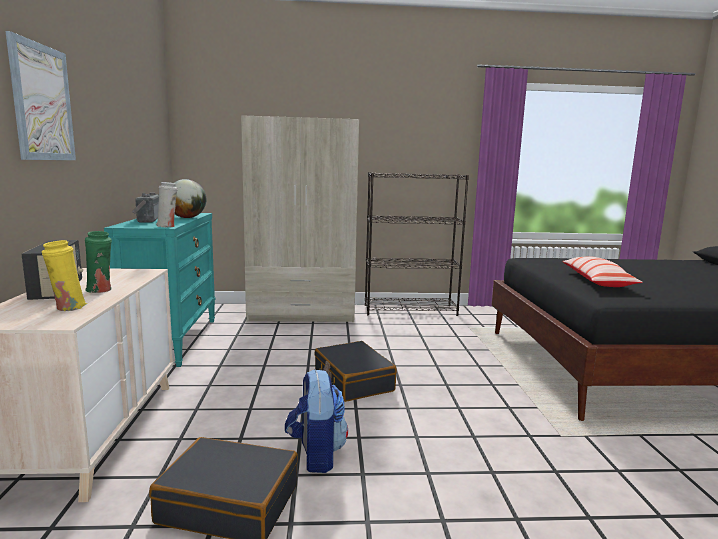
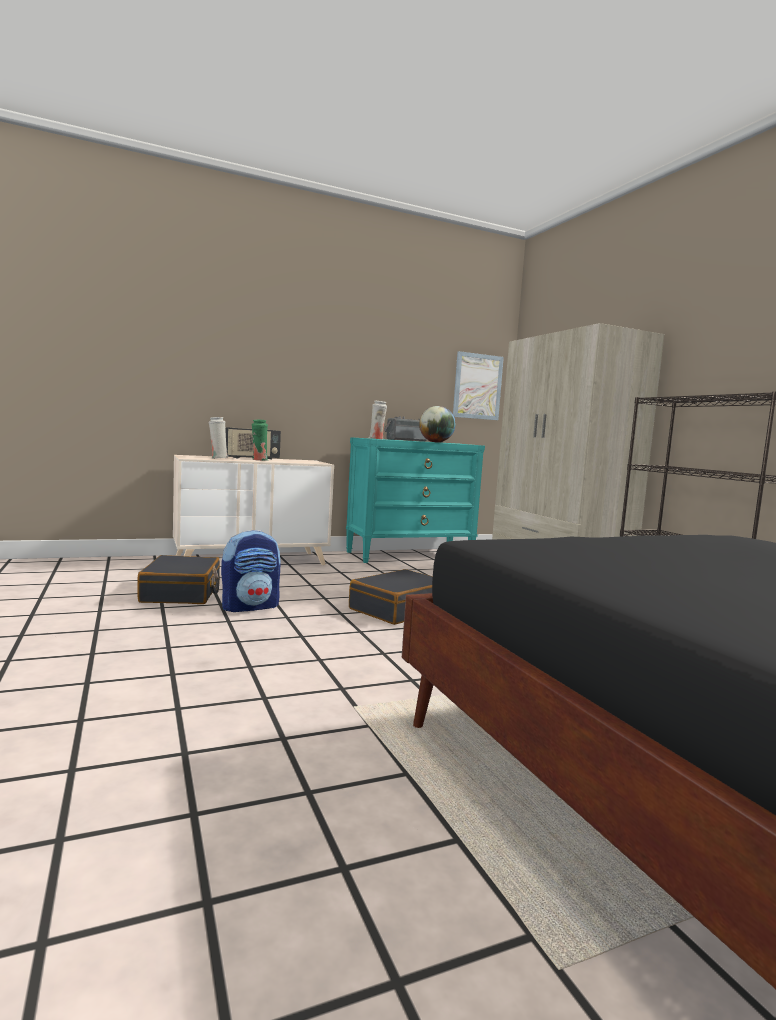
camera: 70 degrees right, 5 degrees down
(42, 103) = (295, 343): picture -> picture (477, 386)
(68, 308) = (217, 458): yellow vase -> white vase
(596, 281) = (625, 548): pillow -> none

